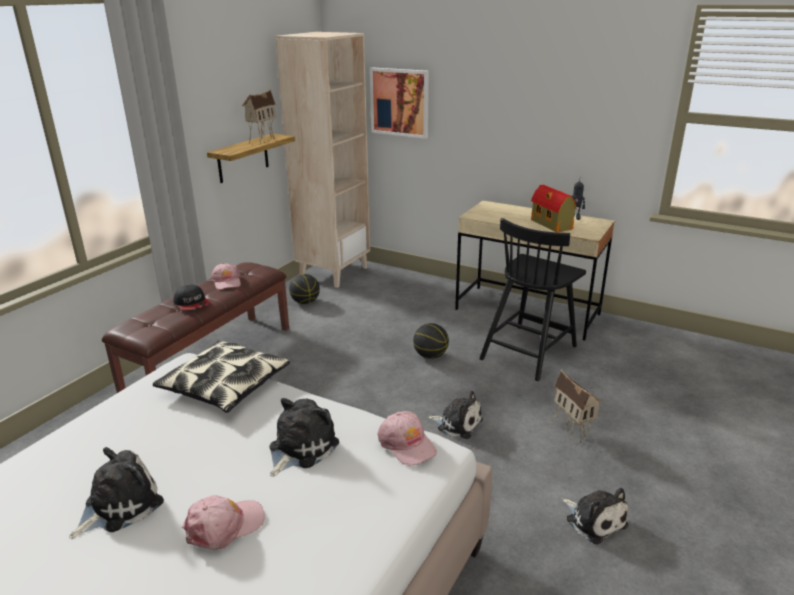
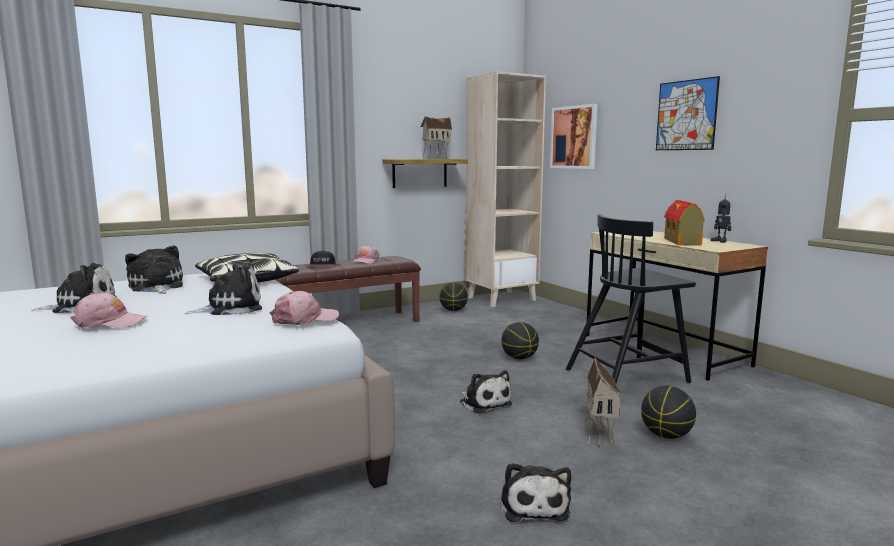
camera: 30 degrees right, 15 degrees down
(139, 432) = (156, 287): none -> plush toy
(407, 444) = (305, 319): pink cap -> pink cap turned 120 degrees counterclockwise
(533, 97) = (686, 115): none -> picture
(609, 412) = (666, 435): none -> basketball

